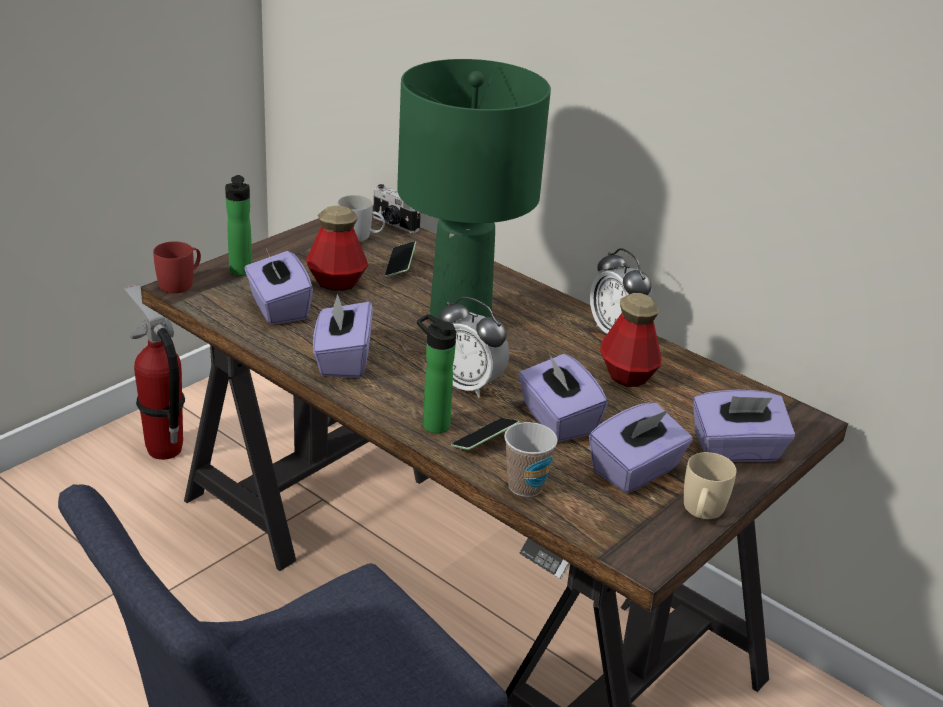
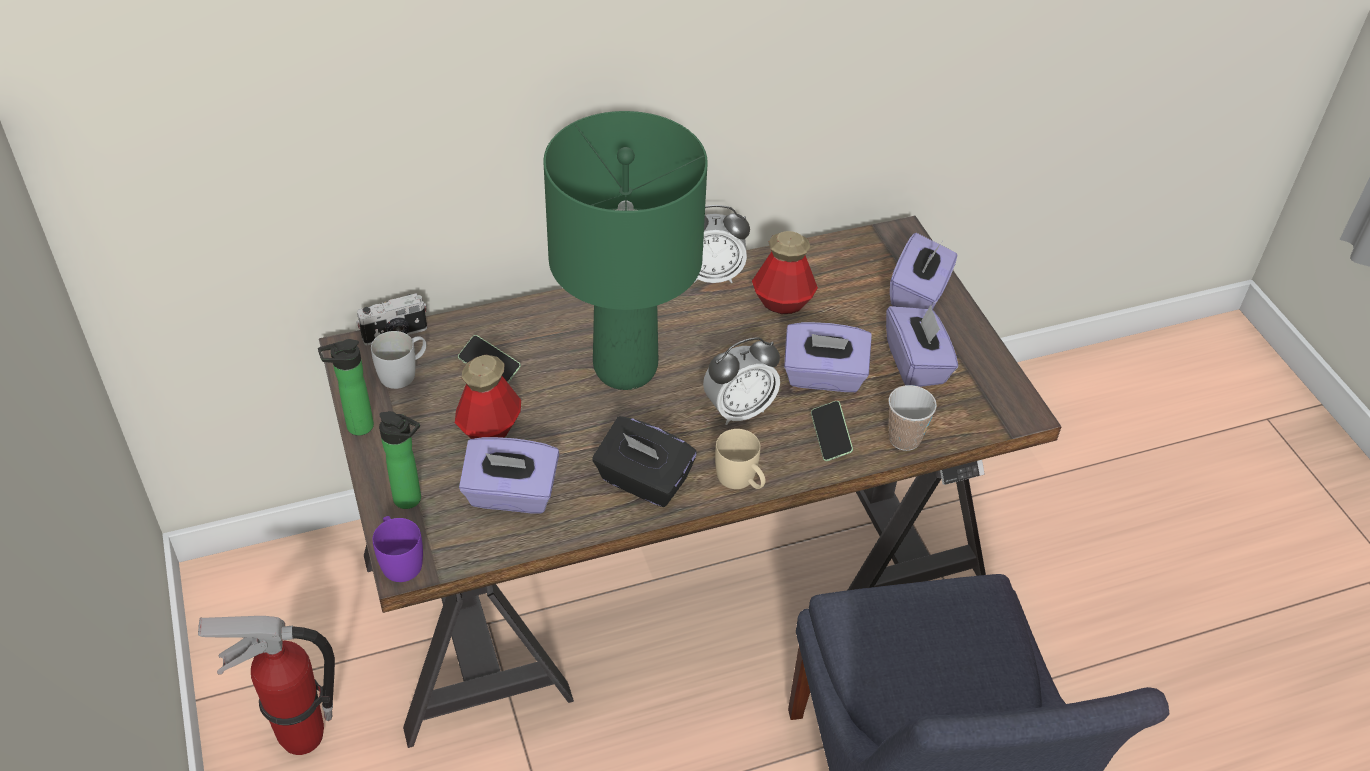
camera: 60 degrees left, 15 degrees up
(181, 283) = (399, 559): red mug -> purple mug
(342, 360) = (643, 481): purple tissue box -> black tissue box
(432, 424) = (785, 460): bottle -> bottle (355, 427)
(701, 512) = (985, 353): beige mug -> beige mug (741, 481)

